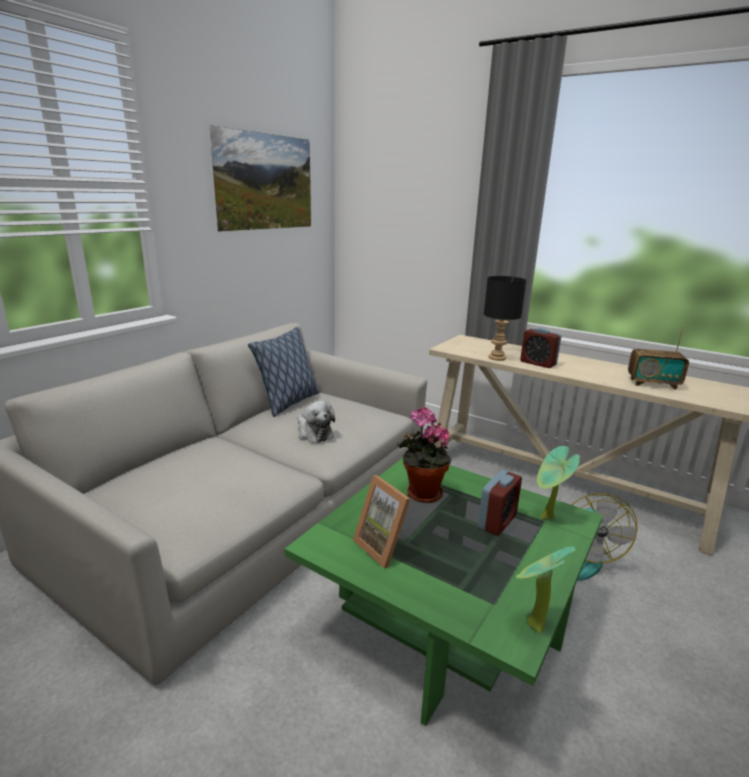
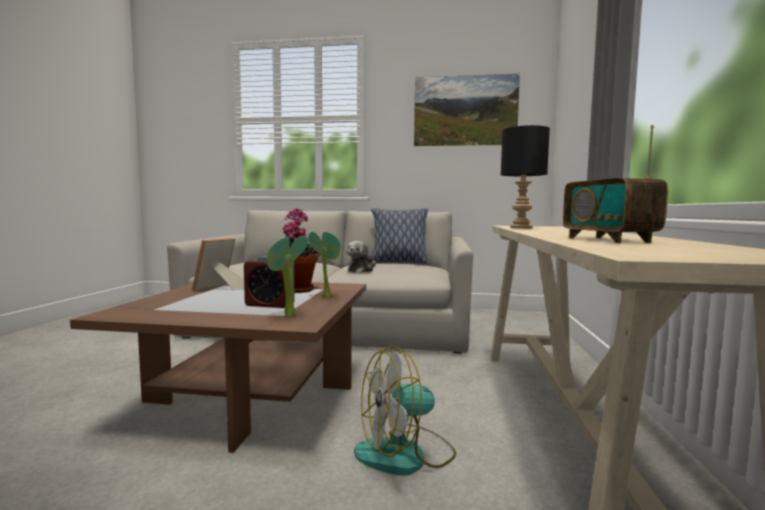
camera: 65 degrees right, 15 degrees down
(444, 621) = (251, 394): green coffee table -> brown coffee table
(531, 627) = (123, 317): potted plant -> potted plant (326, 296)
(538, 363) = (543, 230): alarm clock -> none

